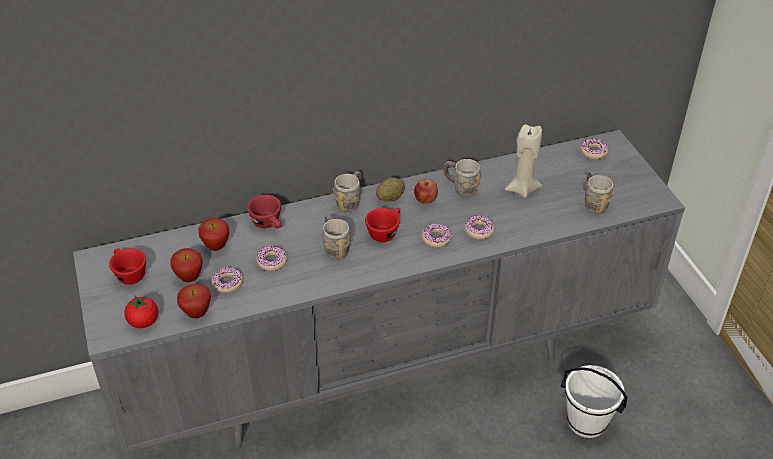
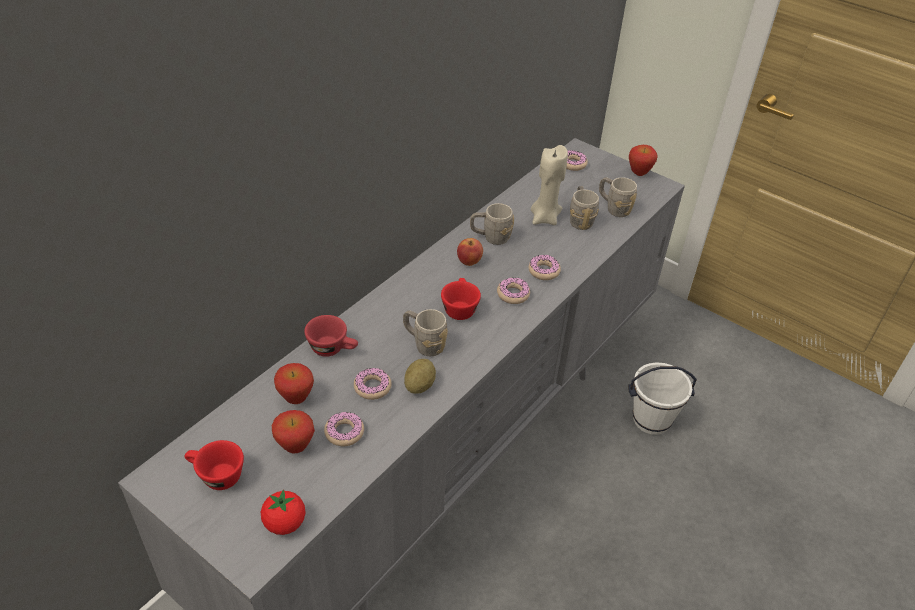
camera: 35 degrees left, 0 degrees up
(197, 314) = (340, 483): apple -> apple (639, 173)
(350, 201) = (398, 291): grey mug -> grey mug (580, 219)
(390, 198) = (434, 272): potato -> potato (419, 385)

